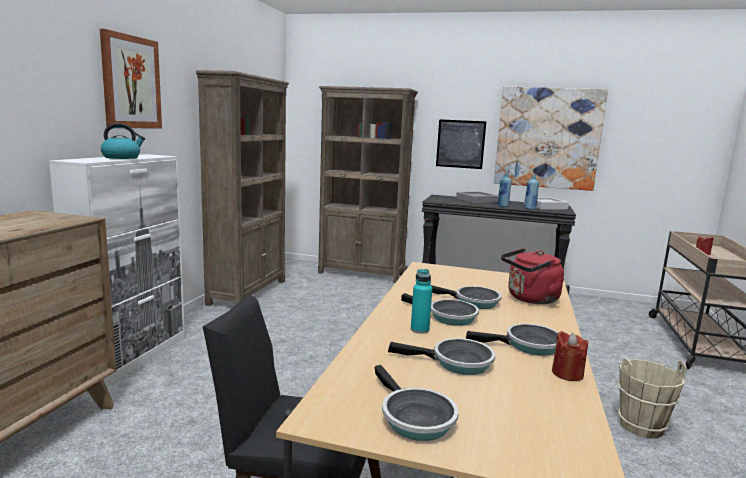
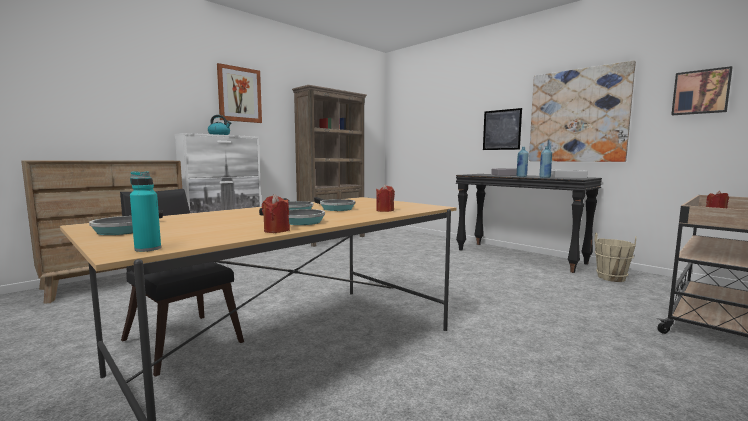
camera: 30 degrees right, 5 degrees down
(362, 273) = (426, 237): brown bookcase -> none
(419, 330) = (254, 212): turquoise bottle -> turquoise bottle (148, 249)
(457, 363) = (225, 221): frying pan -> none
(530, 299) = (385, 210): red kettle -> red candle
(640, 426) = (521, 357): beige bucket -> beige bucket (611, 278)
(660, 130) = (700, 92): none -> picture

